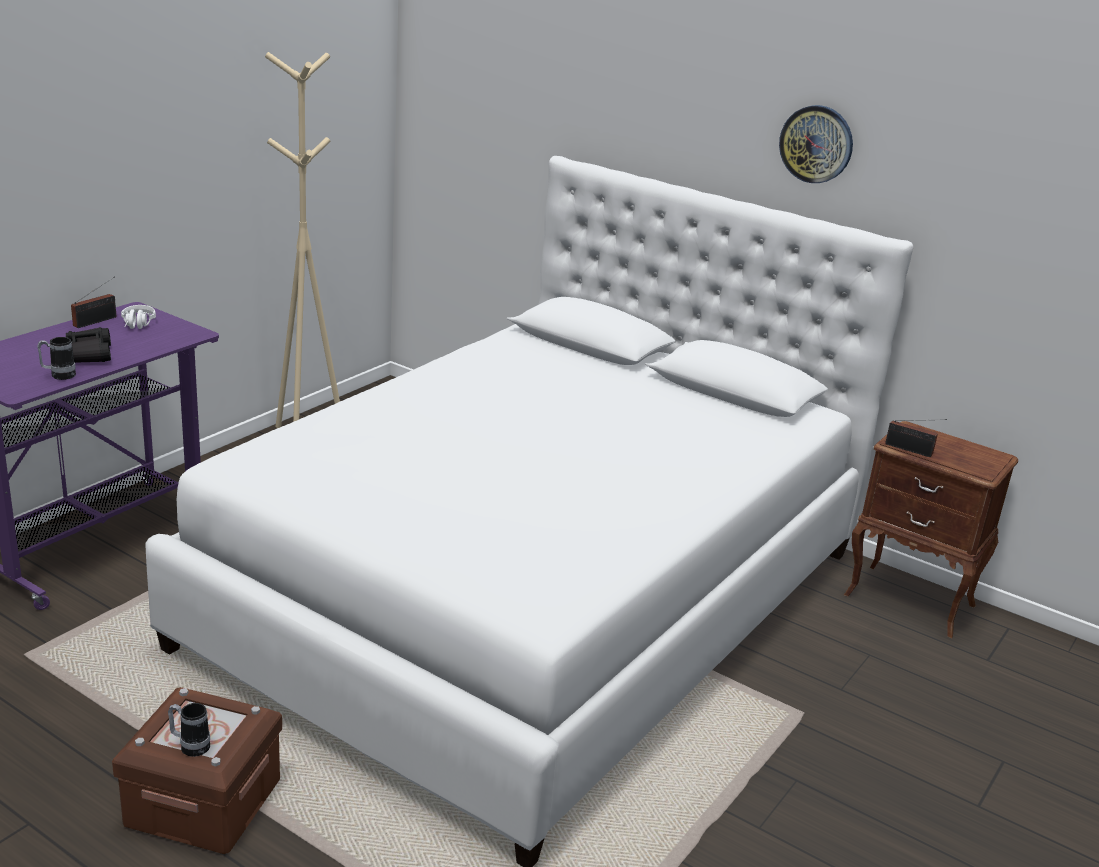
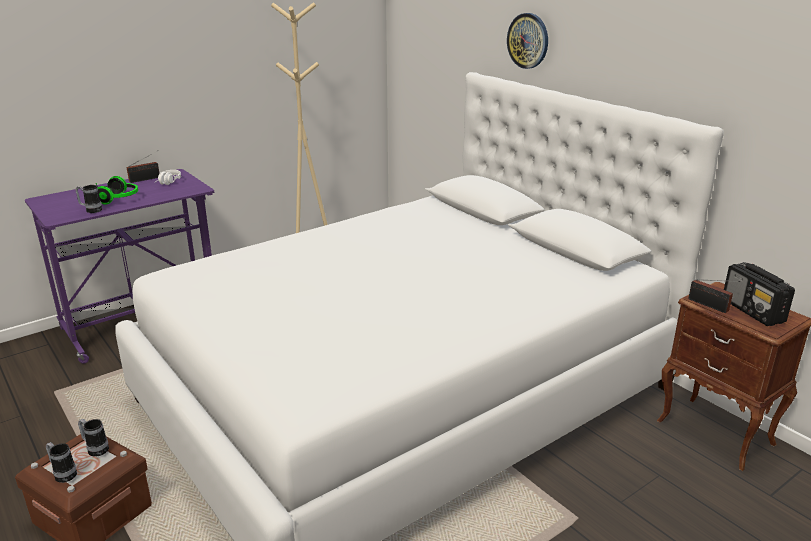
camera: 20 degrees right, 0 degrees up
(87, 355) = (120, 199): black binoculars -> headphones
(211, 710) = (95, 449): none -> mug
(816, 144) = (650, 50): wall clock -> wall clock (528, 41)
(956, 453) = (753, 311): none -> radio

